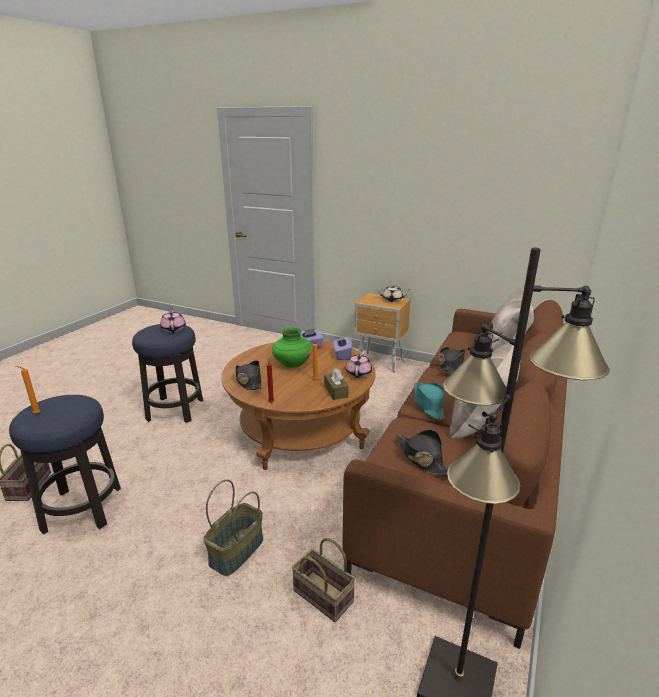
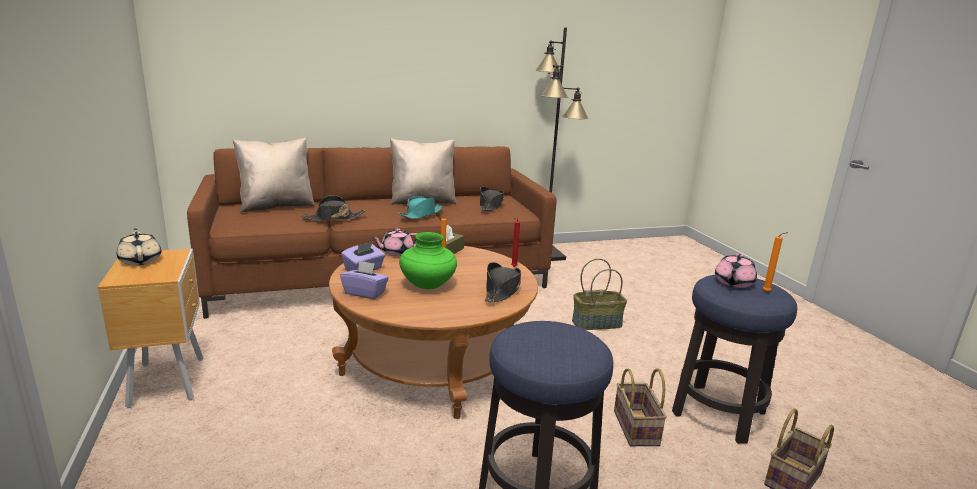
camera: 135 degrees left, 5 degrees down
(173, 329) = (531, 338): pink teapot -> pink teapot (733, 283)
(321, 596) = (567, 289): basket -> basket (637, 429)

